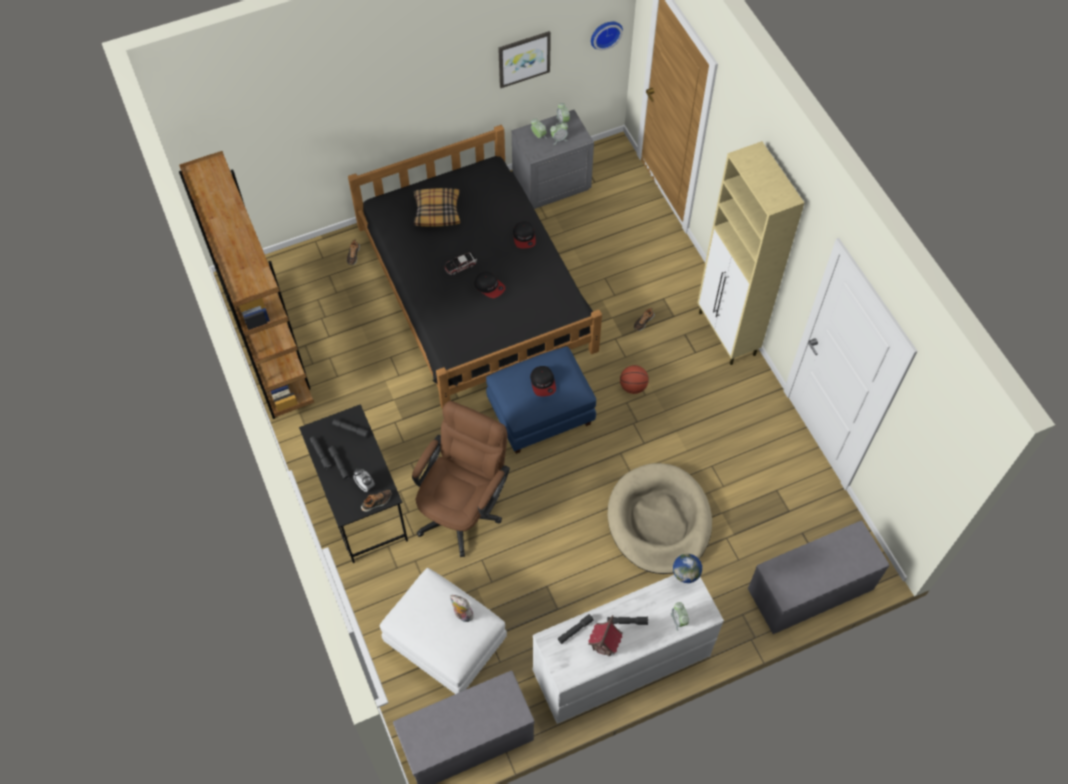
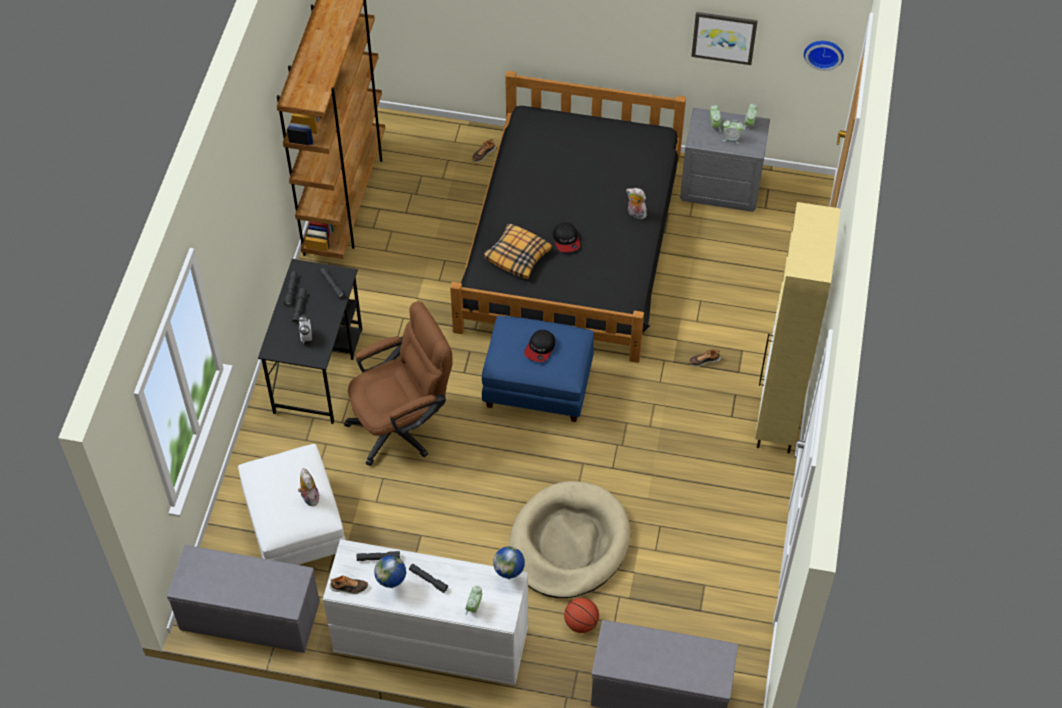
camera: 35 degrees right, 5 degrees down
(377, 502) = (305, 356): shoe -> shoe (349, 587)
(437, 211) = (574, 148): pillow -> pillow (518, 256)
(460, 265) = (555, 207): toy car -> none
(524, 237) = (635, 214): cap -> plush toy
(604, 645) = (392, 586): toy house -> globe
(633, 386) = (645, 412): basketball -> basketball (581, 623)

